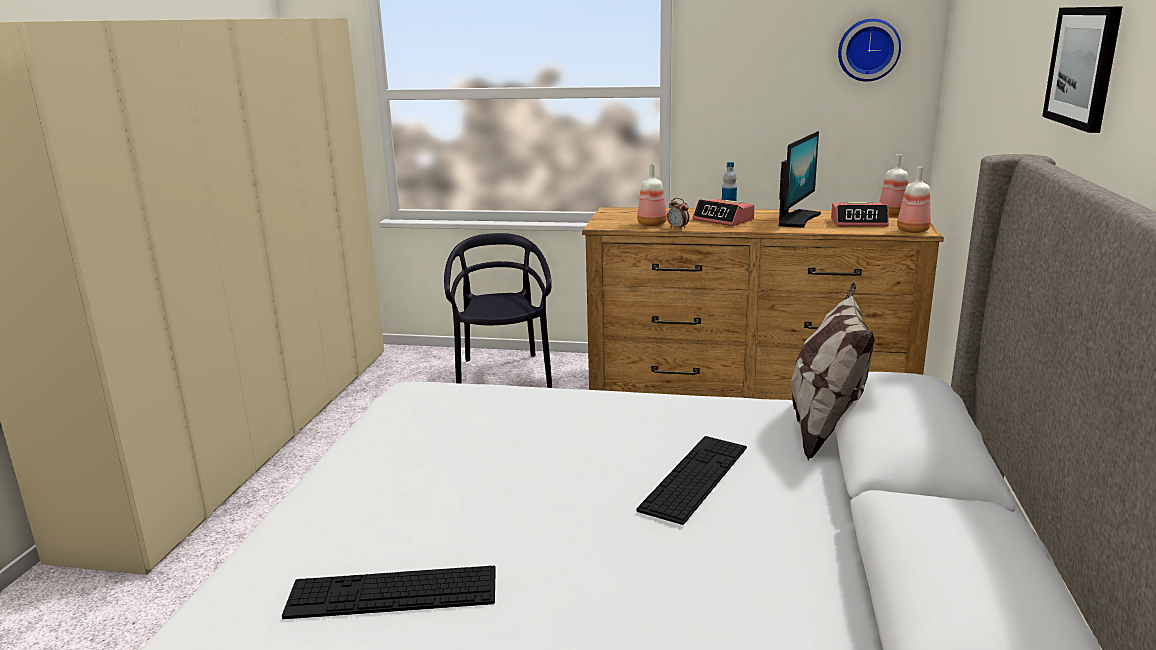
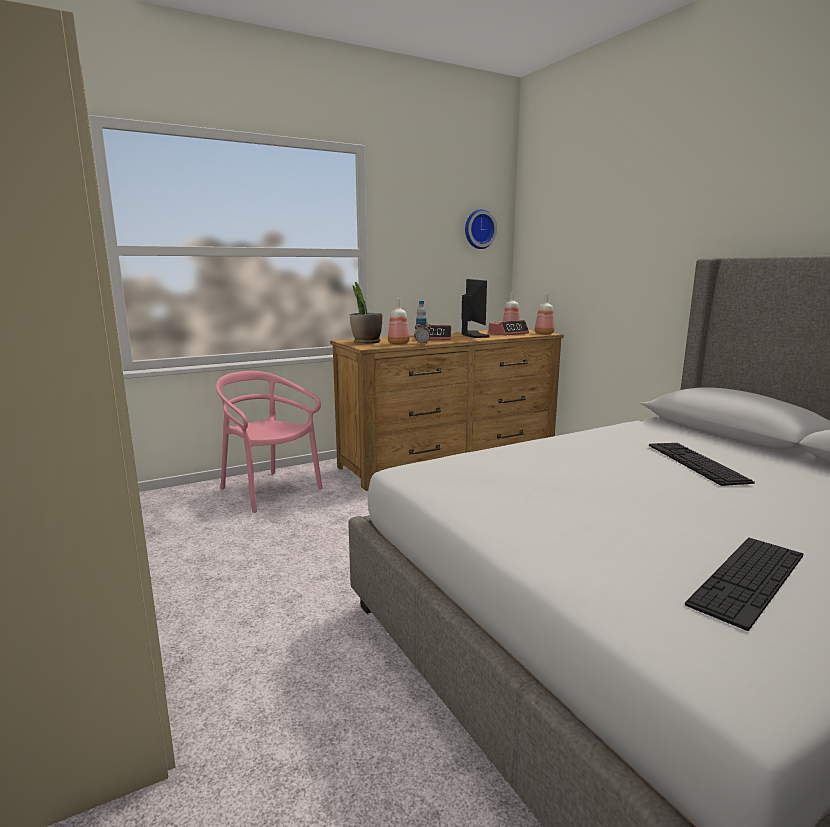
camera: 40 degrees left, 5 degrees down
(502, 375) = (269, 490): black chair -> pink chair
(623, 217) = (366, 342): none -> potted plant
(824, 428) = (676, 428): pillow -> none
(1083, 66) = (736, 209): picture -> none

